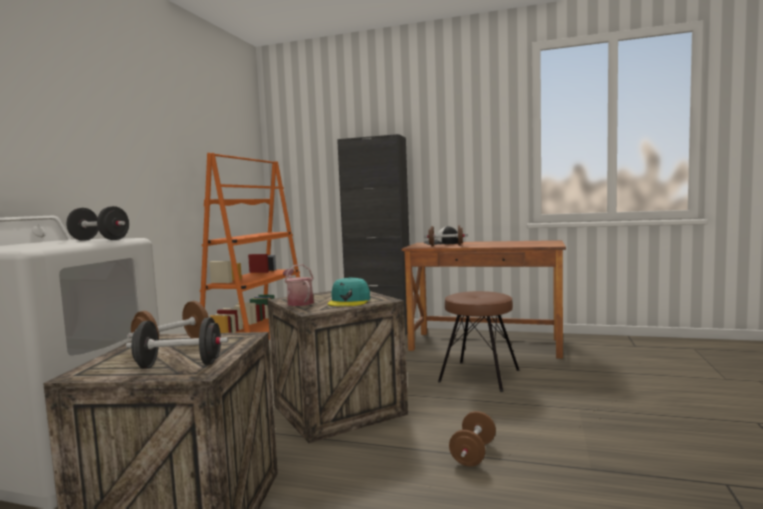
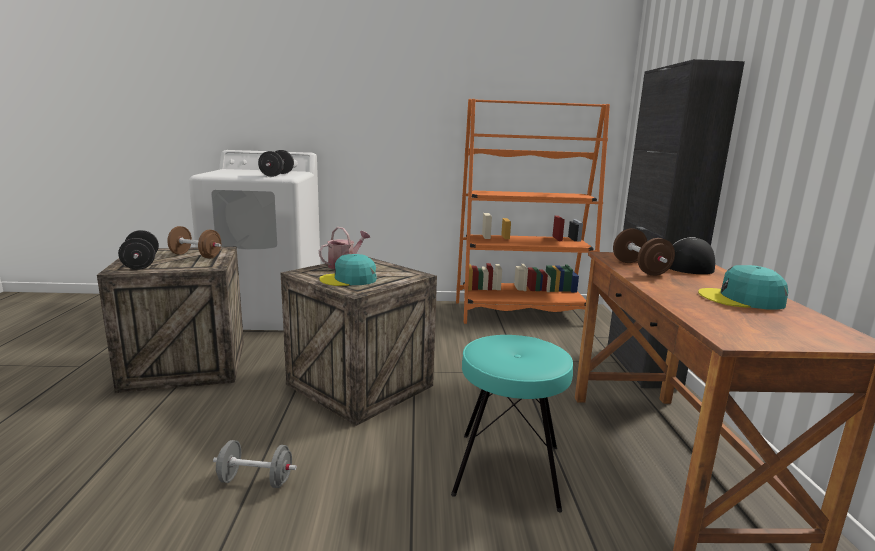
camera: 70 degrees right, 10 degrees up
(473, 454) = (256, 480): brown dumbbell -> grey dumbbell
(479, 376) = (507, 469): brown stool -> turquoise stool
(501, 243) = (741, 299): none -> turquoise cap

